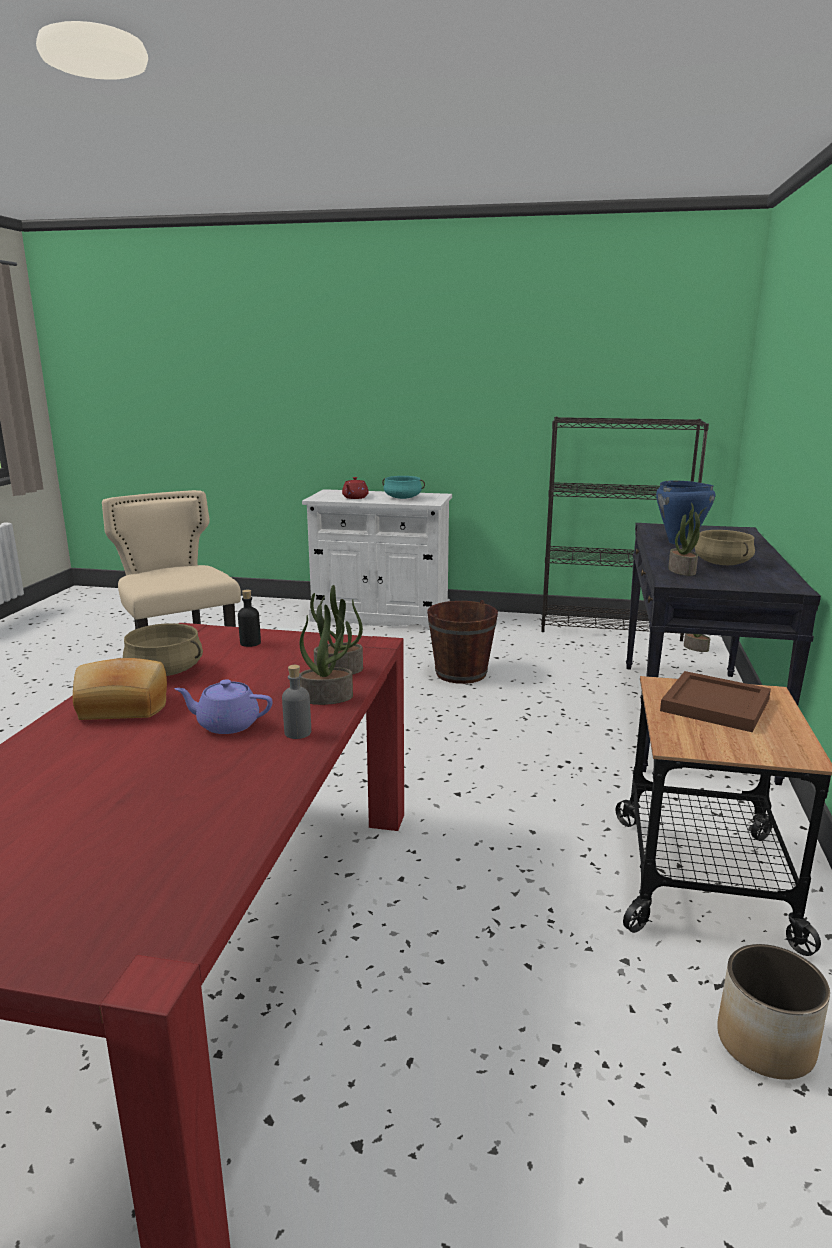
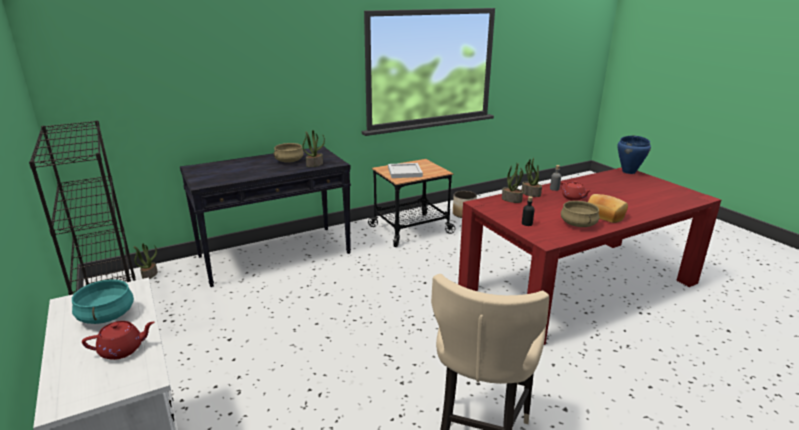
camera: 130 degrees left, 5 degrees up
(226, 725) = (573, 198): purple teapot -> red teapot
(461, 673) = (277, 340): brown bucket -> none
(680, 542) = (248, 173): blue cooking pot -> blue cooking pot (629, 171)
(717, 705) = (404, 172): brown tray -> white tray

